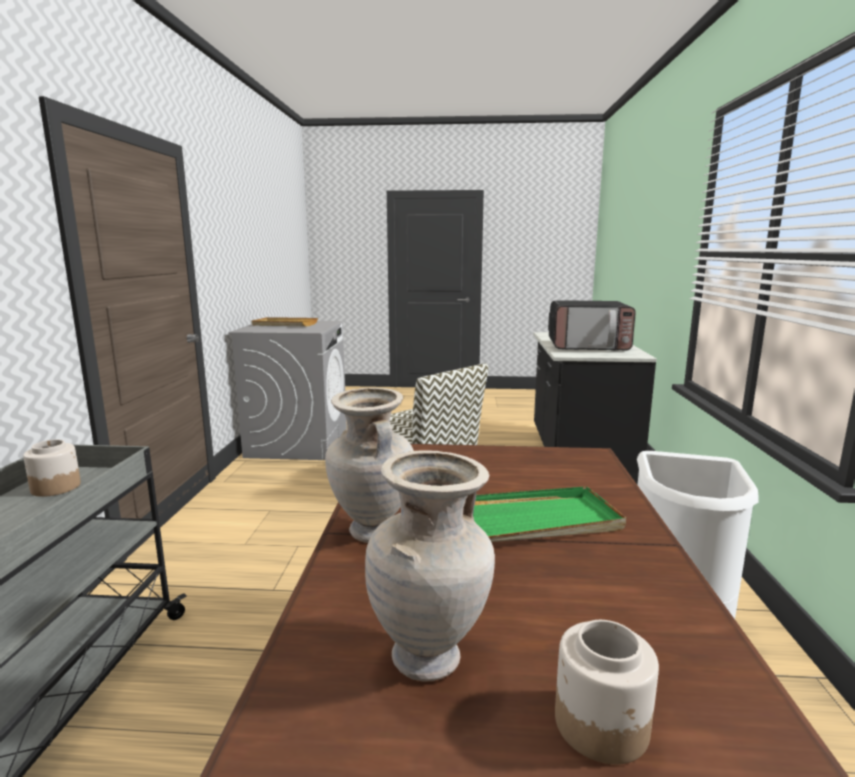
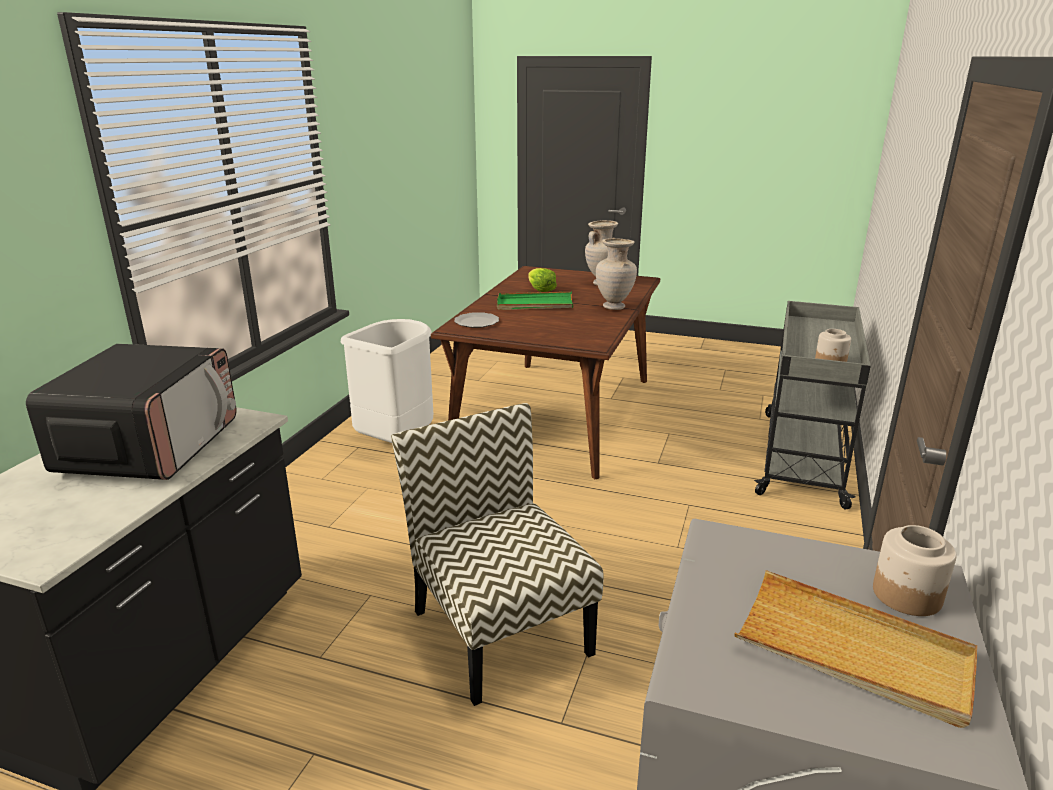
camera: 165 degrees left, 10 degrees up
(577, 584) = (541, 290): none -> lettuce
(579, 467) = (476, 322): none -> plate
(588, 346) = (151, 447): microwave -> microwave turned 75 degrees clockwise
(602, 725) = (564, 274): jar -> jar (906, 594)

